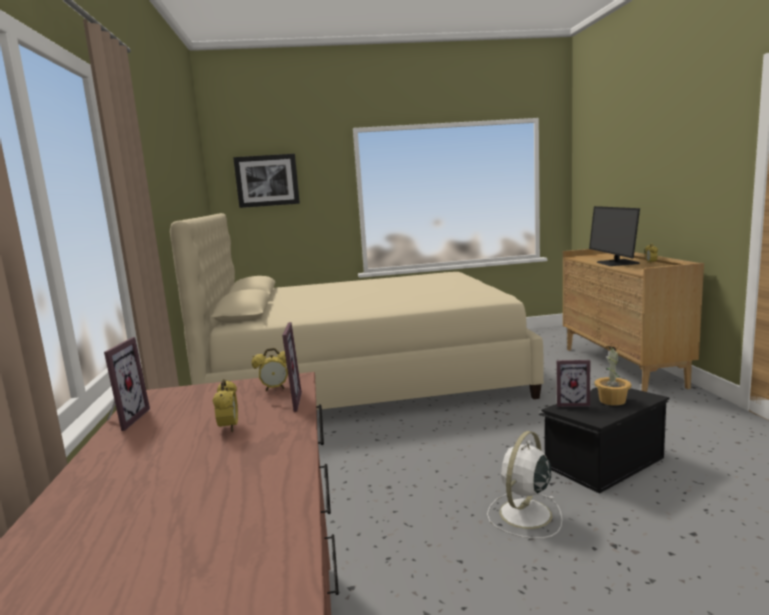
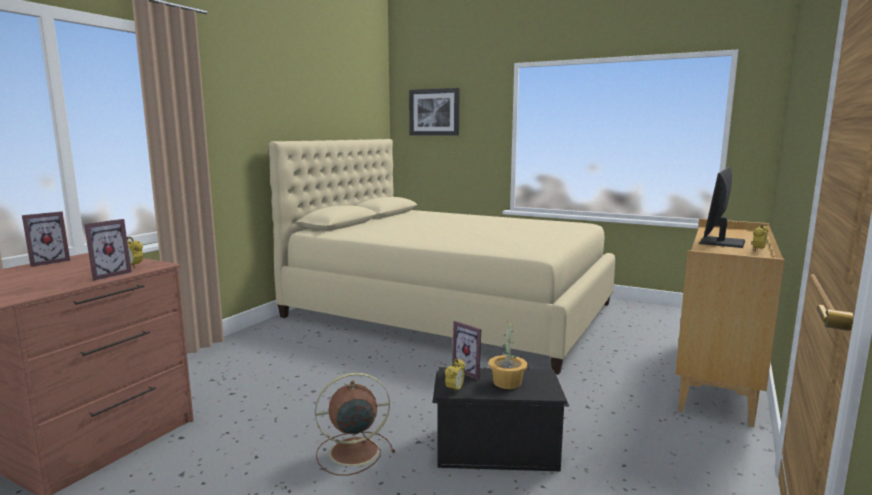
camera: 35 degrees right, 0 degrees up
(229, 428) = (51, 278): alarm clock -> alarm clock (455, 390)
(524, 515) = (352, 452): white fan -> brown fan

